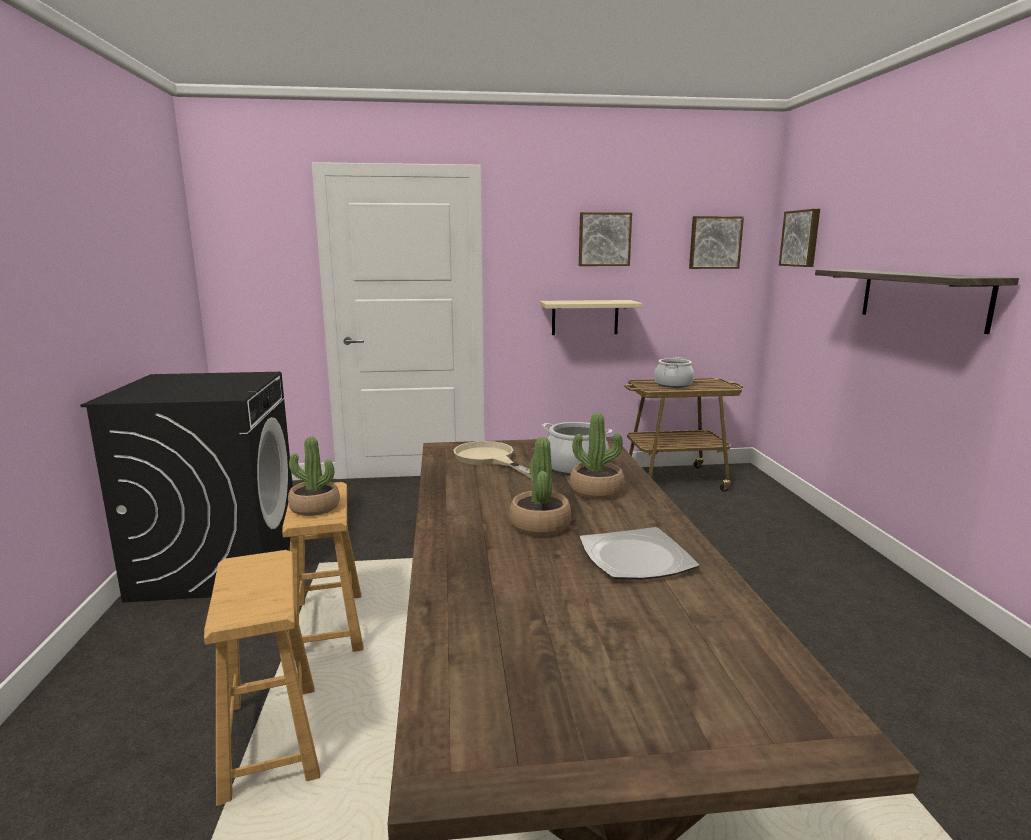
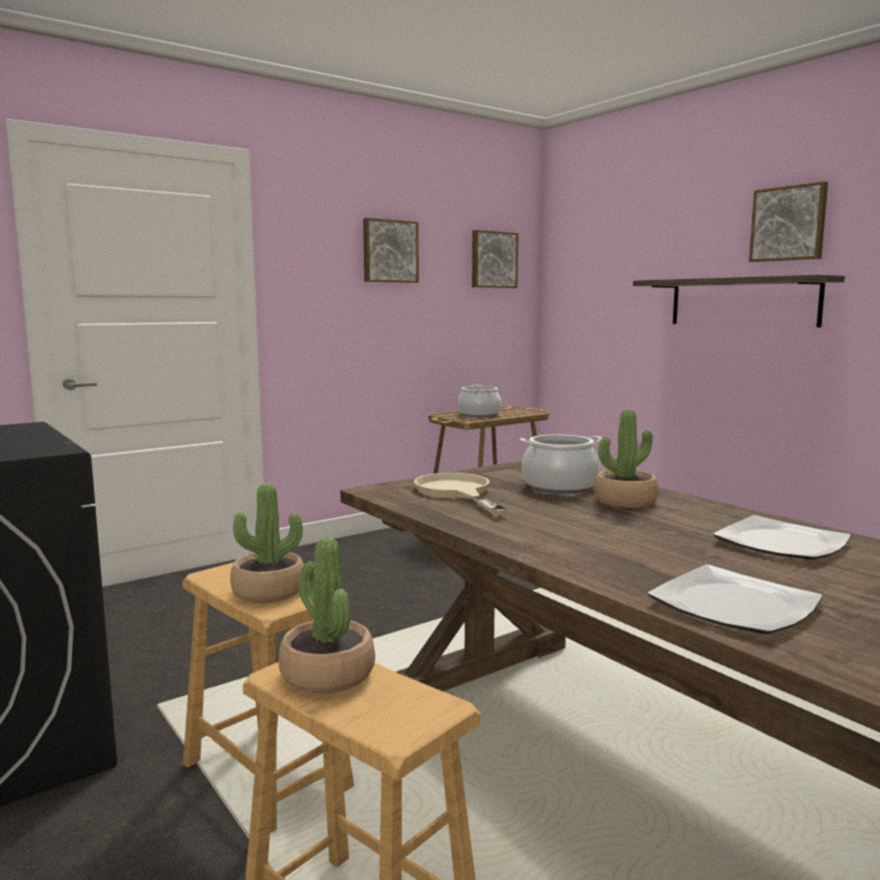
camera: 30 degrees left, 5 degrees down
(476, 598) = (735, 605): none -> plate
(490, 459) = (457, 493): beige frying pan -> beige frying pan turned 45 degrees clockwise
(539, 525) = (642, 536): potted plant -> potted plant (327, 674)
(585, 317) = (373, 343): beige shelf -> none
(801, 238) = (581, 255): picture -> picture (789, 223)

